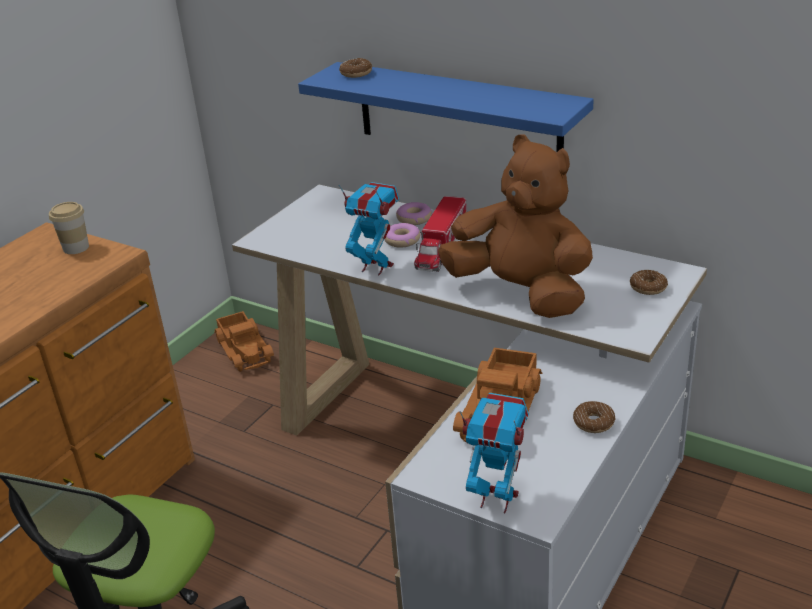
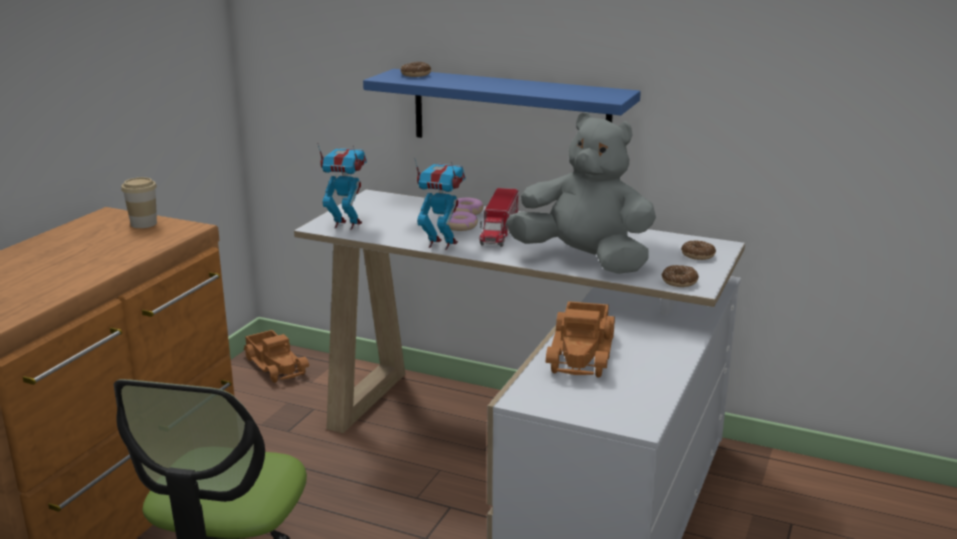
camera: 10 degrees left, 10 degrees down
(497, 499) = (598, 414): toy robot -> toy robot (346, 225)
(521, 293) = (584, 260): brown plush toy -> grey plush toy
(593, 422) = (670, 359): donut -> donut (679, 282)

